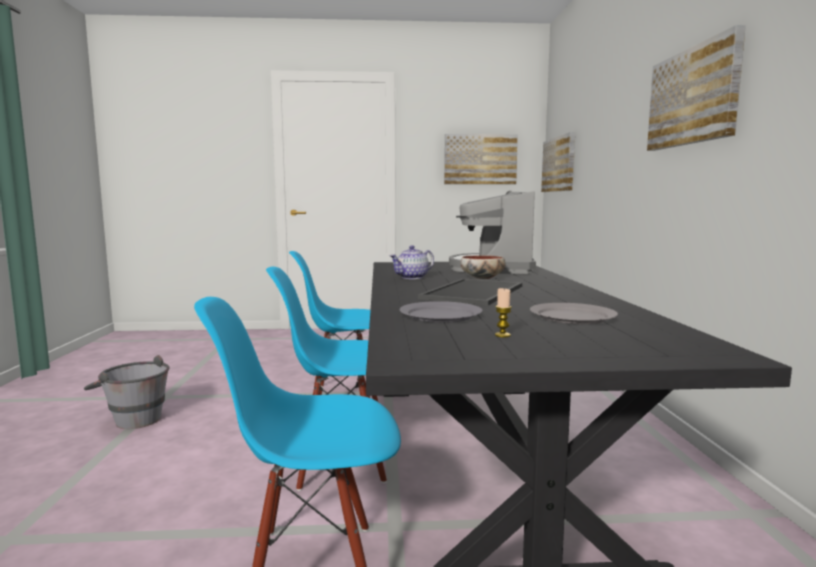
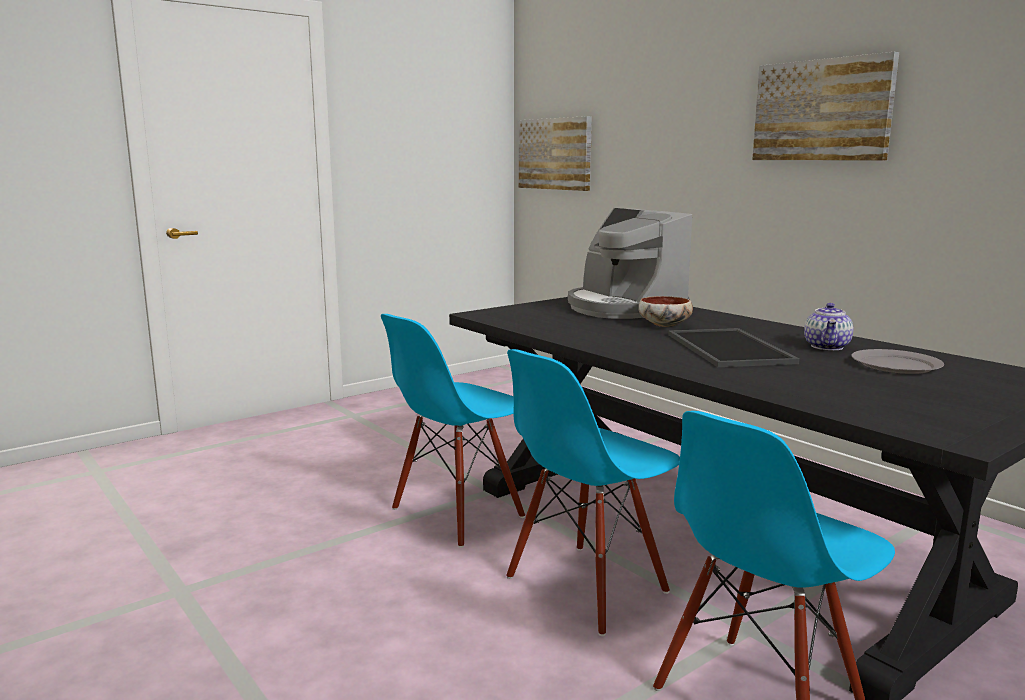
camera: 35 degrees left, 5 degrees up
(132, 419) = (196, 640): grey bucket -> none
(412, 277) = (596, 335): teapot -> teapot (827, 347)
(440, 315) = (809, 384): grey plate -> none
(480, 159) = (441, 142): picture -> none
(502, 335) = (924, 397): candle -> none

